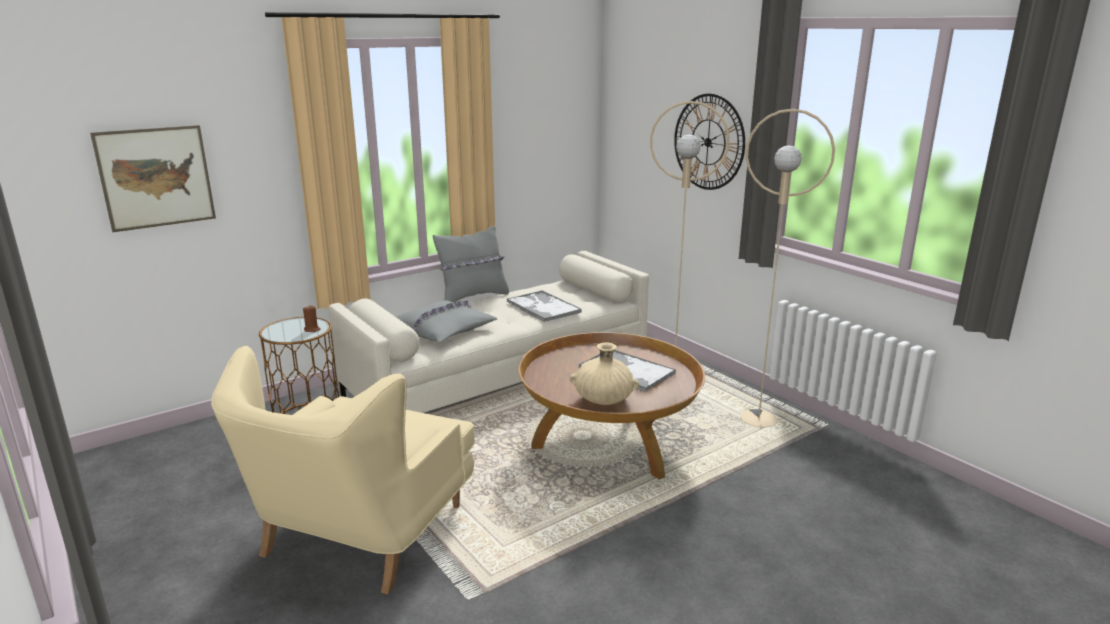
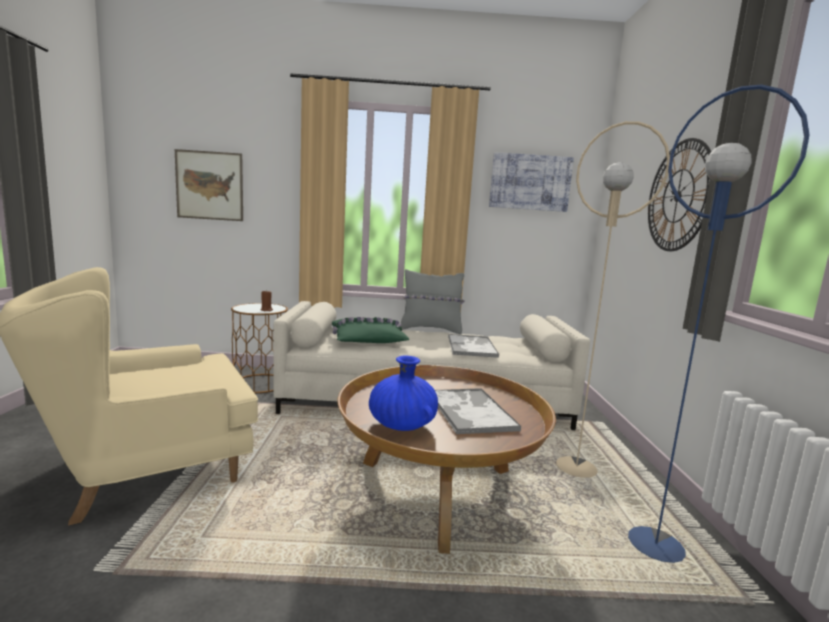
camera: 35 degrees right, 10 degrees down
(443, 330) = (368, 340): grey pillow -> green pillow
(540, 112) = (530, 182): none -> picture
(603, 399) = (402, 425): beige vase -> blue vase
(759, 419) = (656, 545): beige floor lamp -> blue floor lamp

